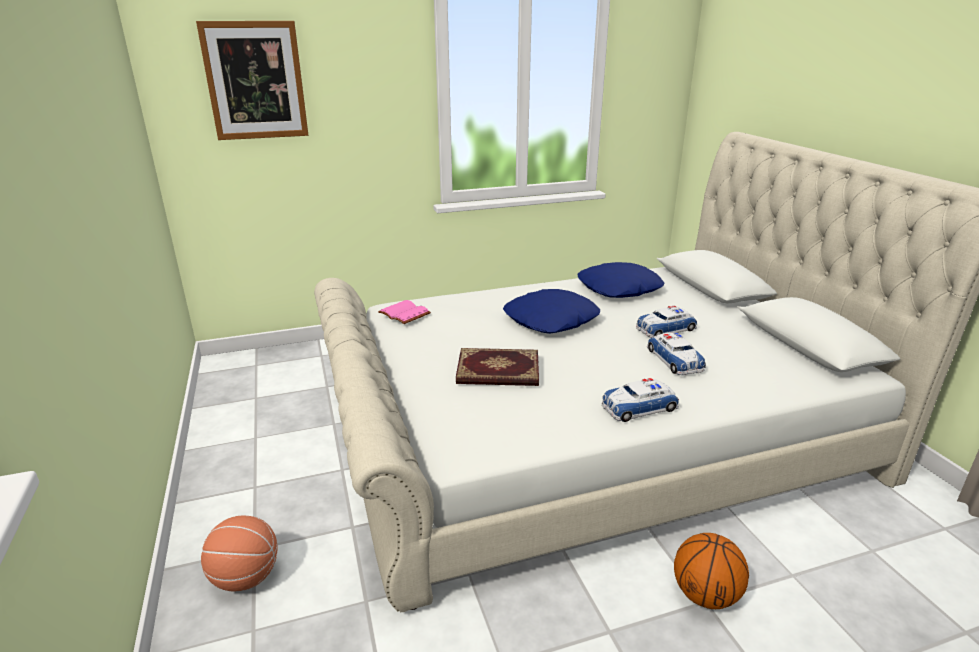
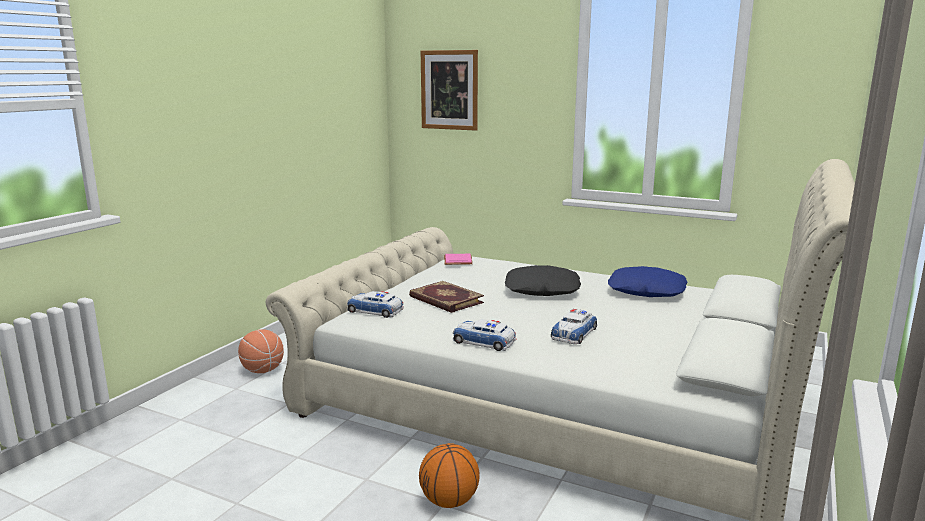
camera: 45 degrees right, 10 degrees down
(551, 320) = (542, 290): blue pillow -> black pillow
(665, 329) = (617, 319): toy car -> toy car (375, 310)

